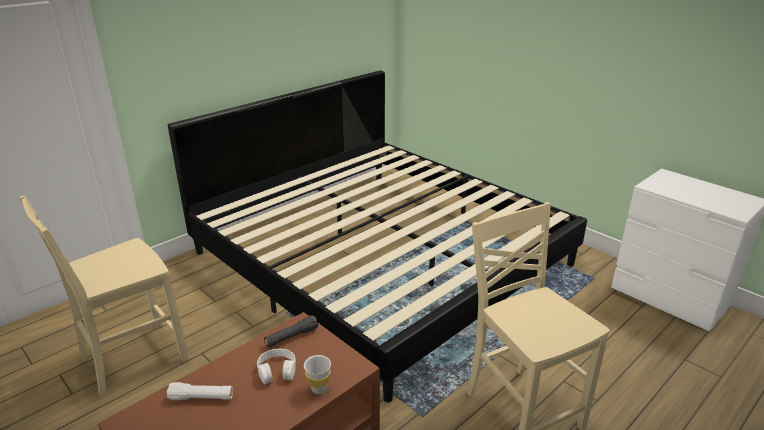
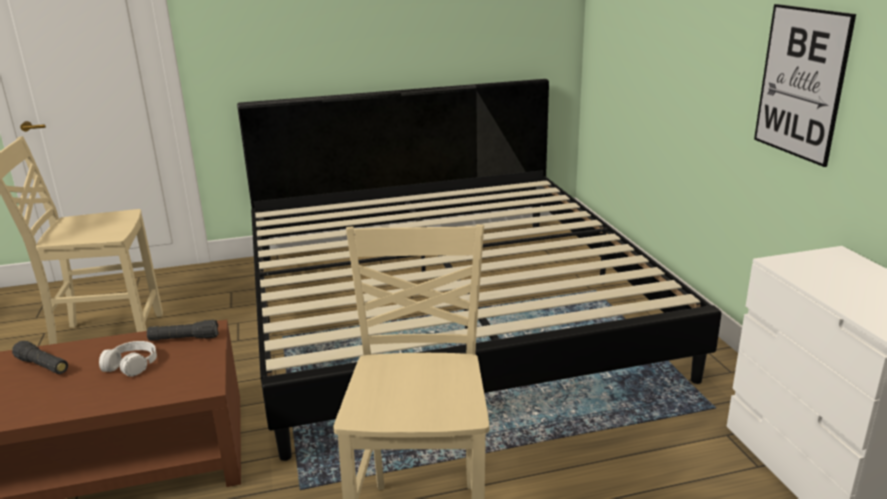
camera: 30 degrees right, 5 degrees down
(201, 398) = (43, 366): white flashlight -> black flashlight
(319, 389) = (143, 393): white cup -> none
(623, 73) = (801, 83): none -> picture

